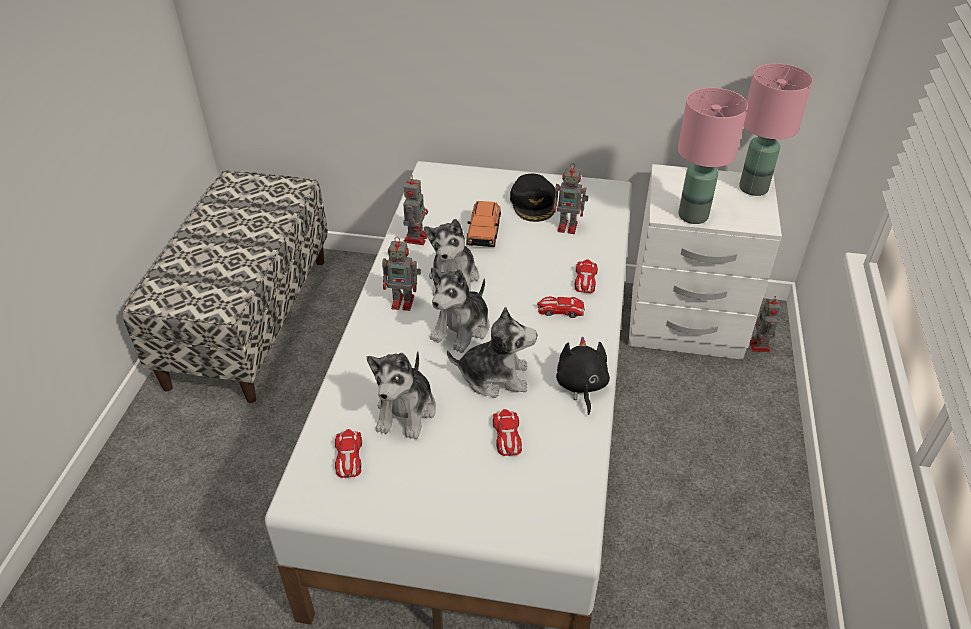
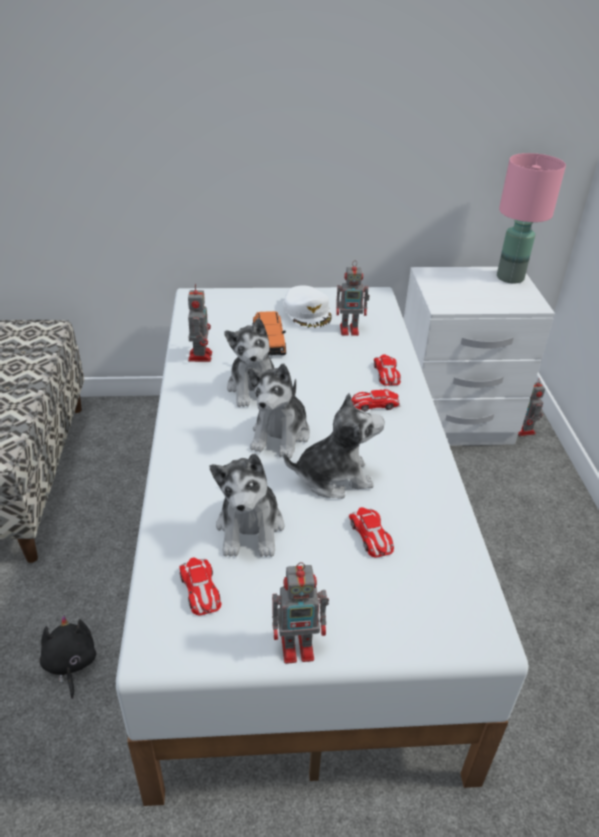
camera: 15 degrees left, 5 degrees down
(404, 302) = (209, 417): toy robot -> toy robot (299, 646)
(533, 203) = (308, 313): black cap -> white cap
(581, 386) = (426, 473): black plush toy -> black plush toy (70, 664)
(693, 215) = (468, 304): pink table lamp -> none

